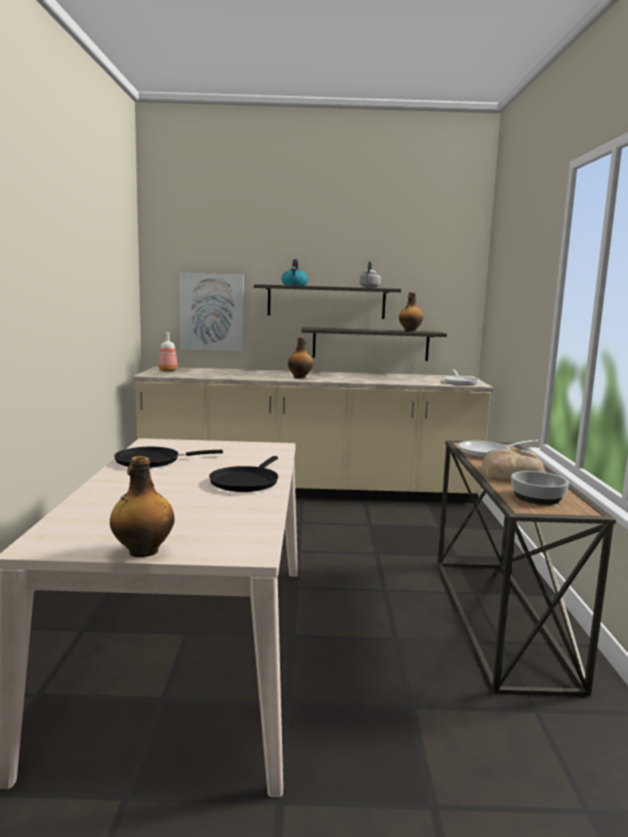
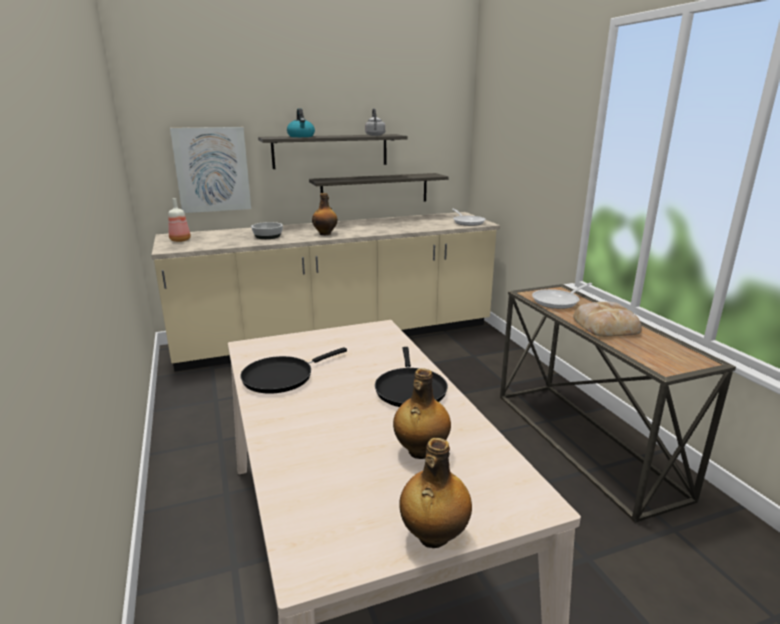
camera: 20 degrees left, 10 degrees up
(409, 331) = (412, 175): bottle -> bottle (420, 451)
(538, 498) = (657, 352): bowl -> bowl (268, 236)

